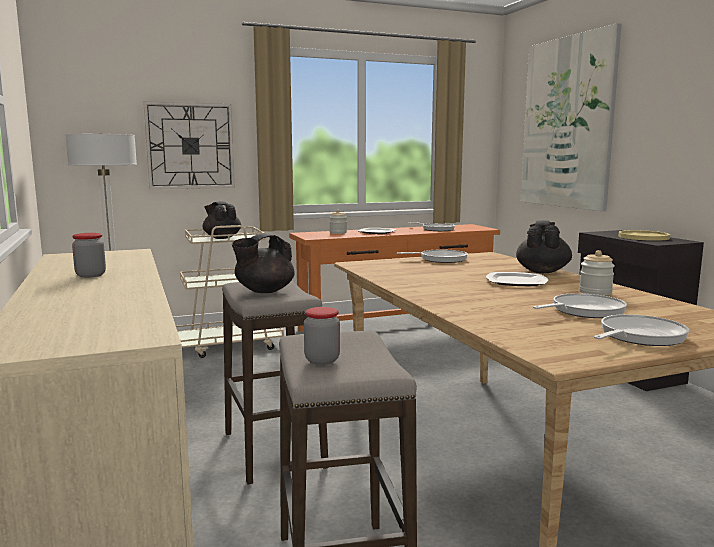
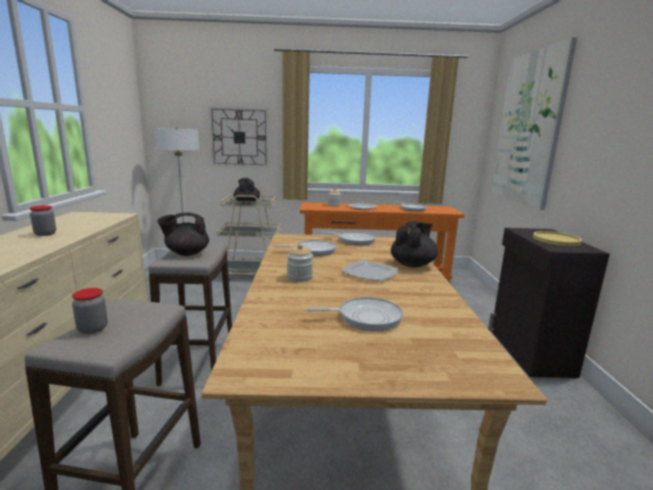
camera: 20 degrees right, 5 degrees up
(595, 292) = (416, 296): jar -> jar (299, 277)
(639, 336) = (357, 361): frying pan -> frying pan (312, 250)

